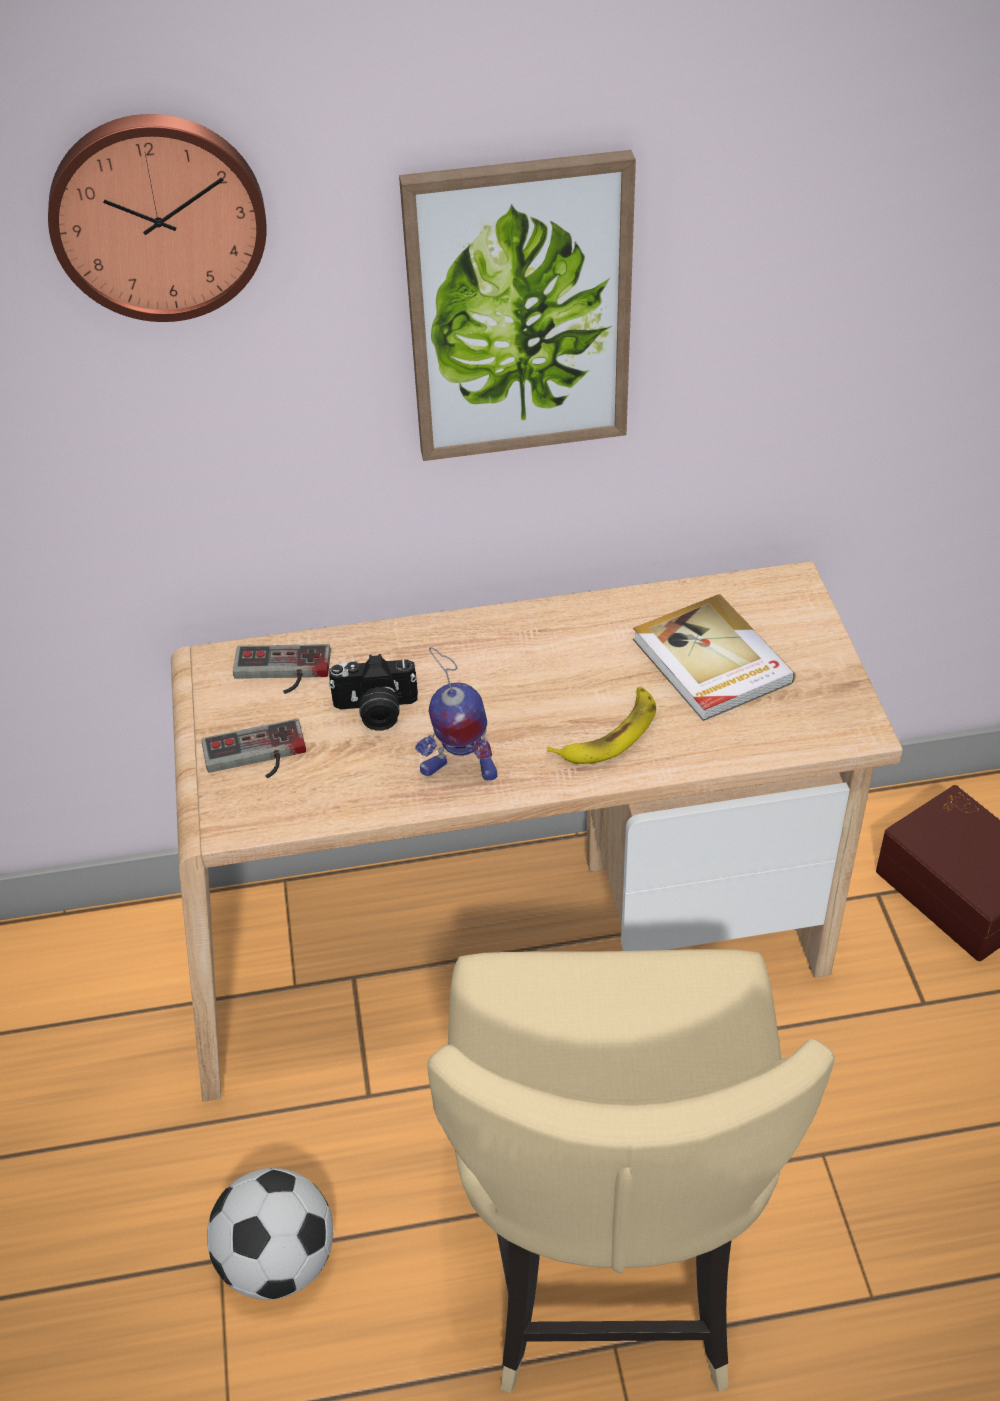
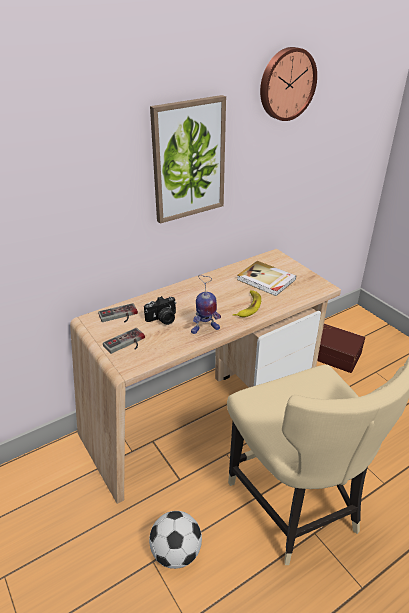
camera: 25 degrees left, 10 degrees down
(158, 215) = (64, 125): wall clock -> wall clock (286, 84)

